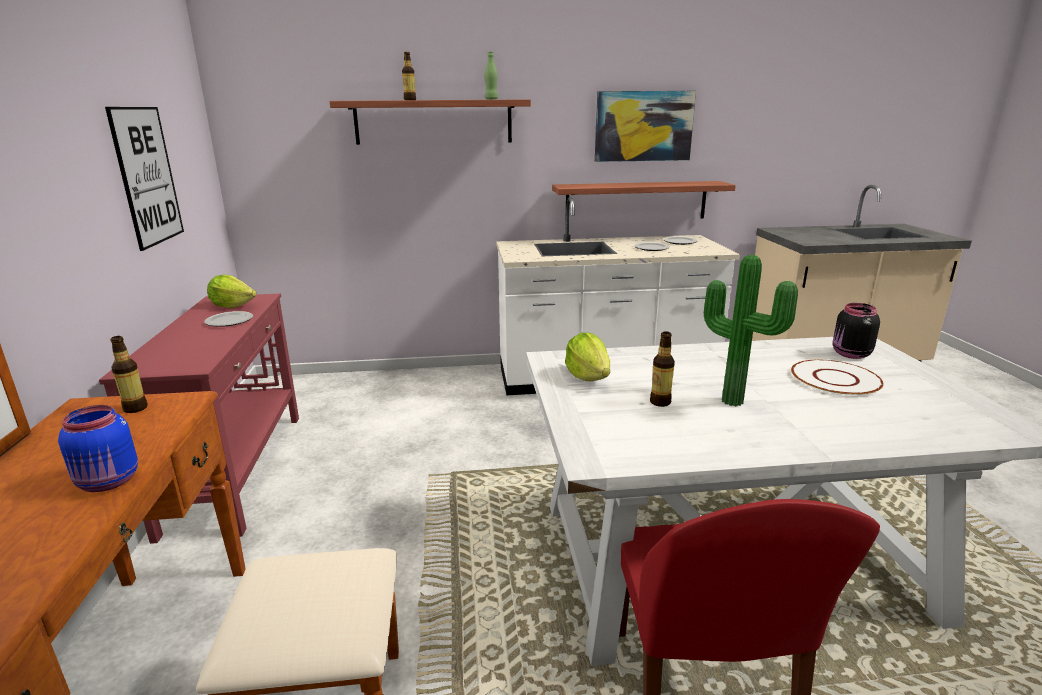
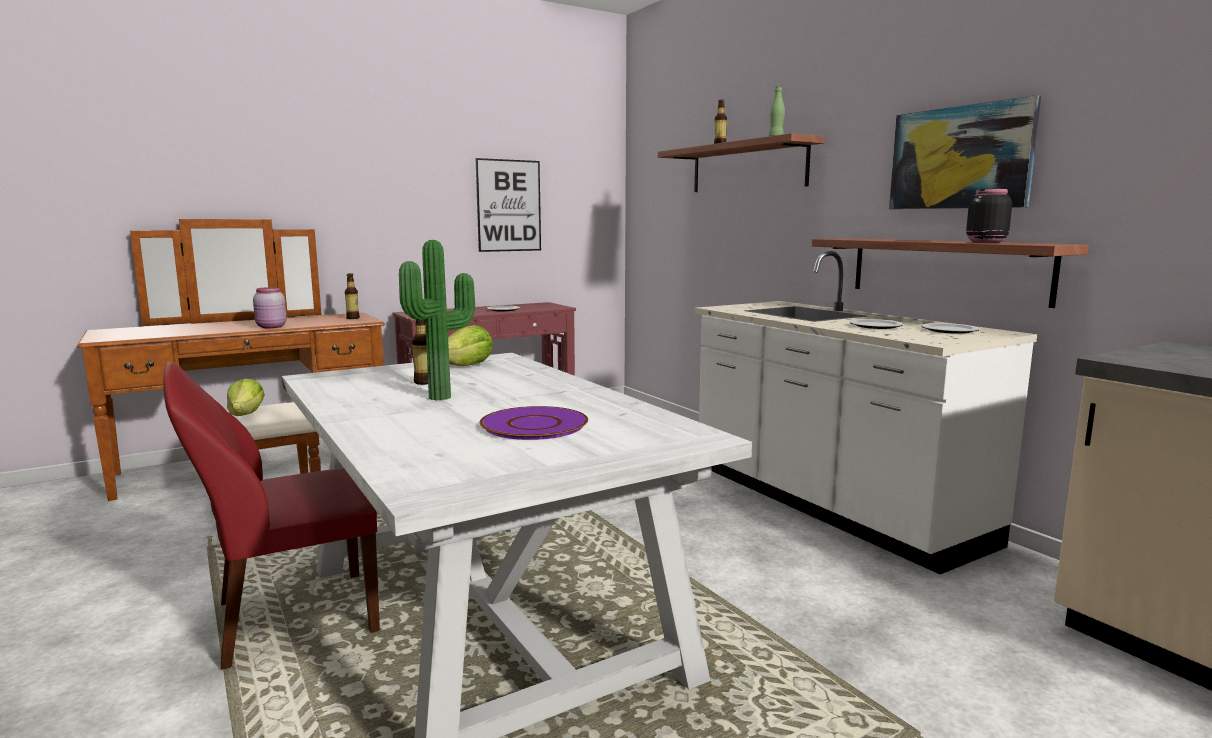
camera: 65 degrees right, 10 degrees down
(109, 482) = (270, 327): blue jar -> pink jar
(232, 306) = (534, 306): lettuce -> lettuce (246, 414)
(835, 379) = (535, 425): white plate -> purple plate
(850, 354) = (637, 431): black jar -> black jar (985, 242)

